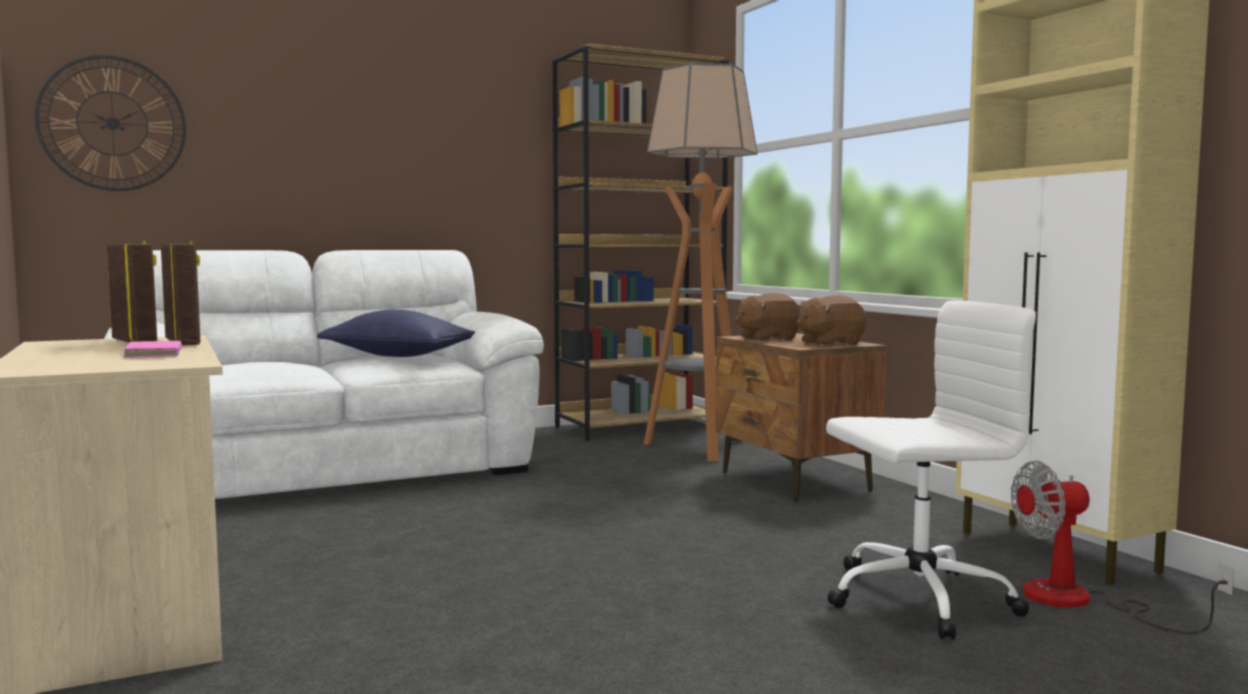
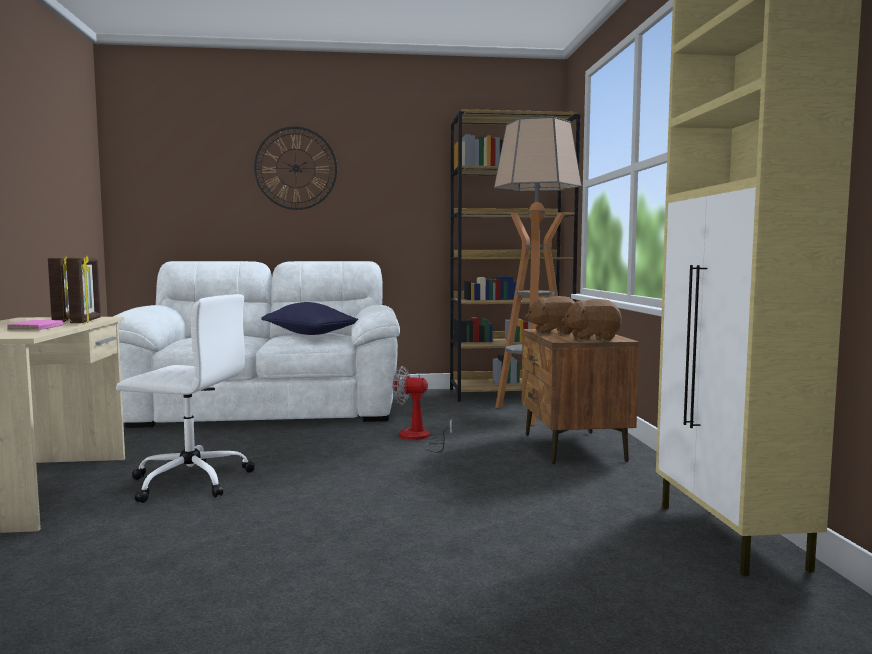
camera: 20 degrees right, 0 degrees up
(112, 123) = (159, 182): wall clock -> wall clock (295, 168)
(915, 599) = (545, 560): white office chair -> white office chair (189, 480)
(1081, 602) = (693, 588): fan -> fan (419, 438)

